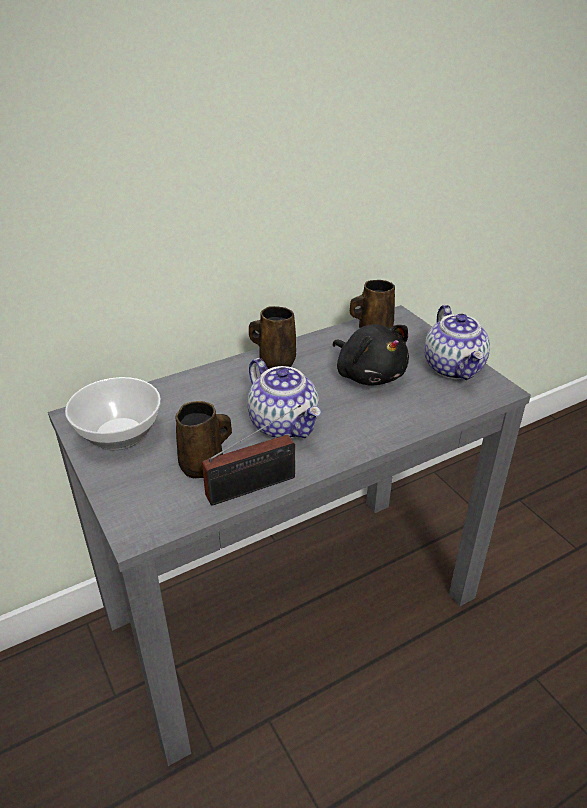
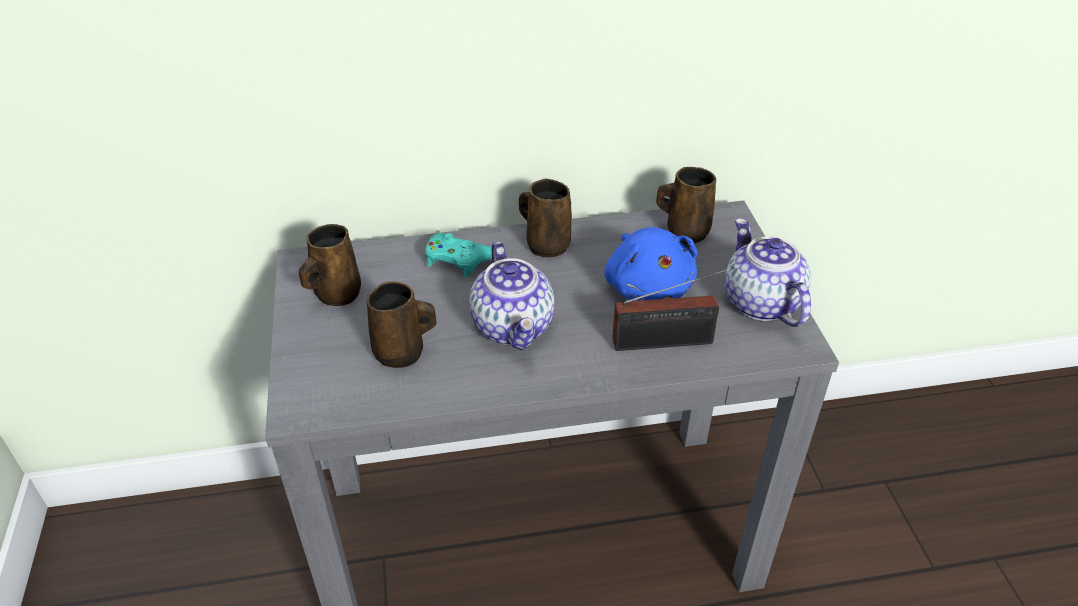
camera: 20 degrees right, 5 degrees up
(121, 434) = (336, 294): bowl -> brown mug
(211, 386) = (458, 259): none -> turquoise game controller
(256, 486) = (444, 392): radio -> radio (668, 342)
(369, 374) = (647, 286): black plush toy -> blue plush toy
(454, 368) = (760, 302): teapot -> teapot turned 150 degrees clockwise

